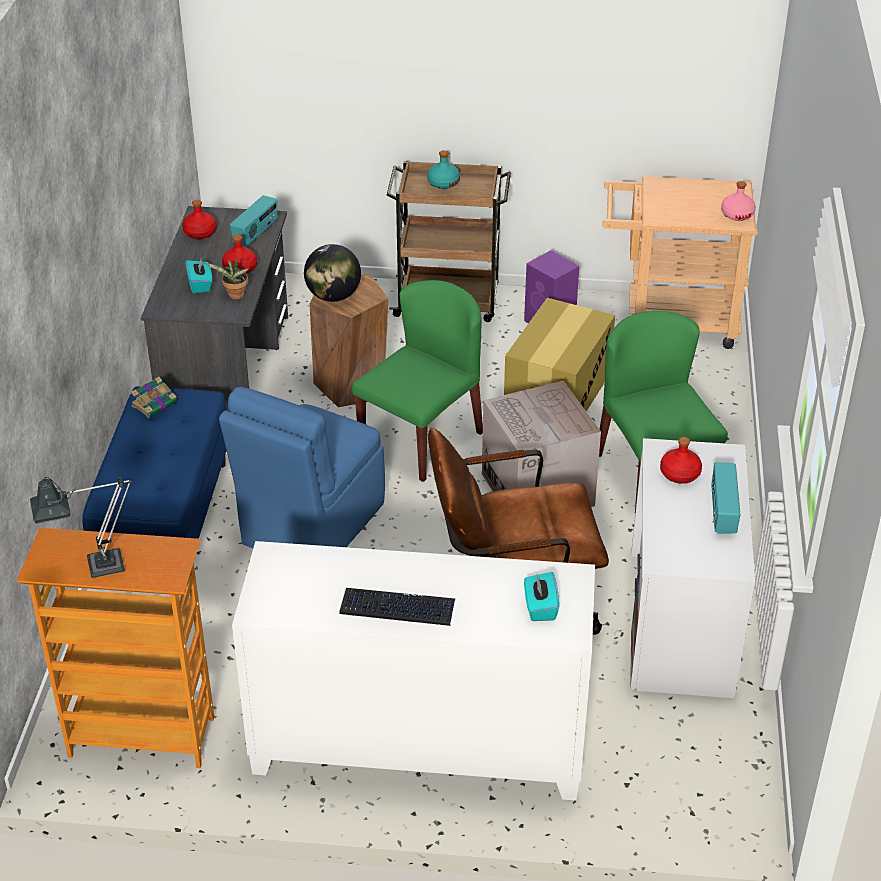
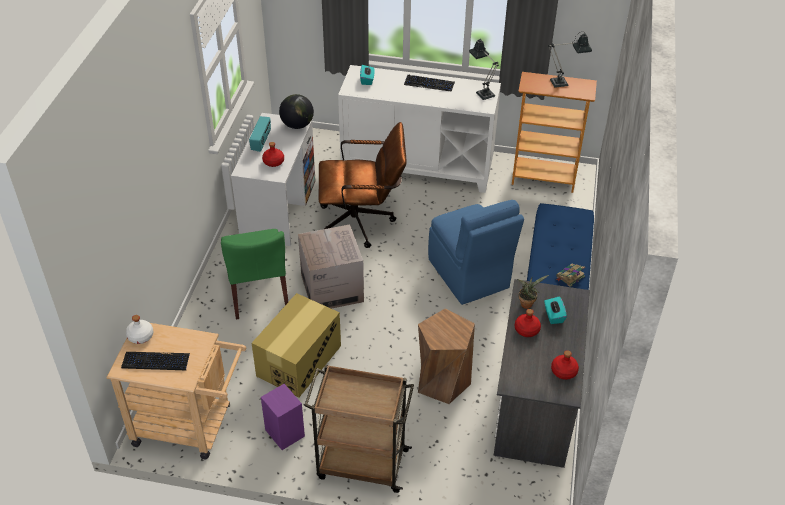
camera: 175 degrees left, 5 degrees up
(256, 234) = (519, 366): radio -> none
(275, 593) = (483, 92): none -> table lamp
(311, 526) = (469, 275): blue chair -> blue chair turned 120 degrees clockwise
(333, 296) = (457, 328): globe -> globe (297, 125)
(421, 440) = (398, 330): green chair -> none
(443, 183) = (364, 402): turquoise bottle -> none
(702, 195) = (156, 361): none -> keyboard
(737, 214) = (140, 336): pink bottle -> white bottle

